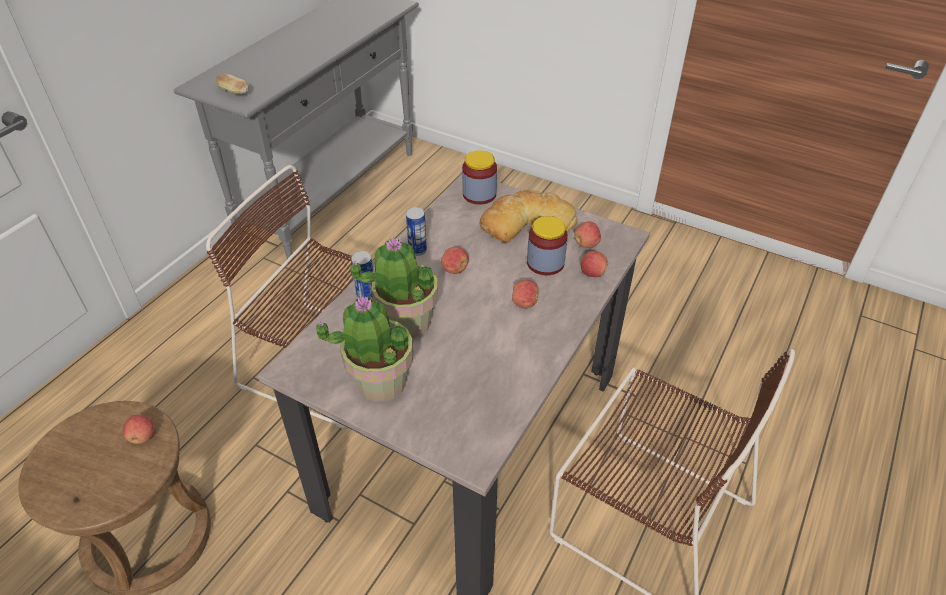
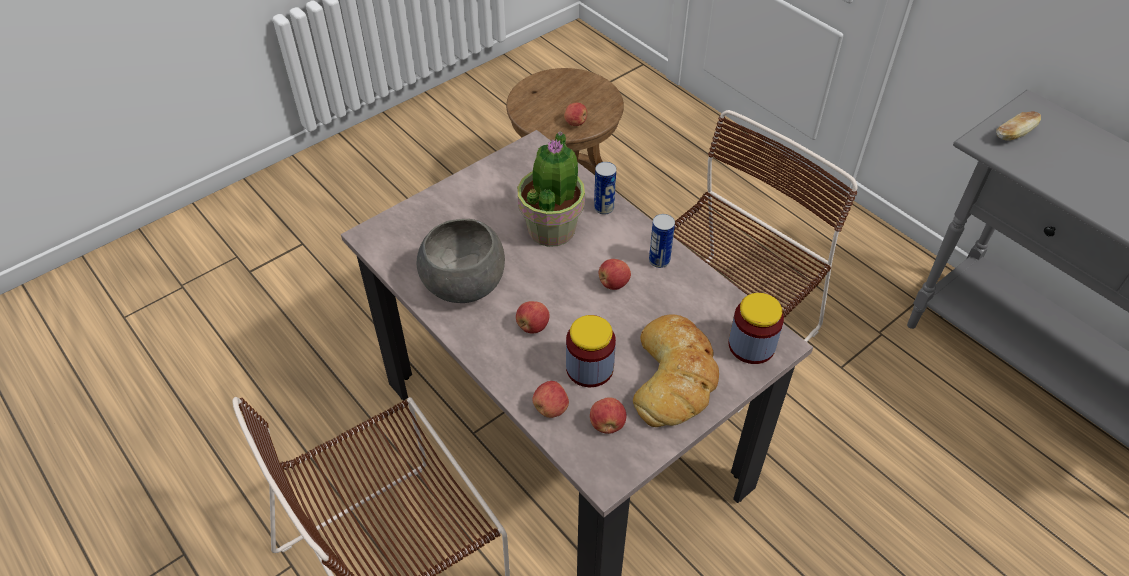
camera: 110 degrees right, 5 degrees up
(380, 381) = (487, 197): potted plant -> none
(500, 362) = (463, 281): none -> grey bowl

